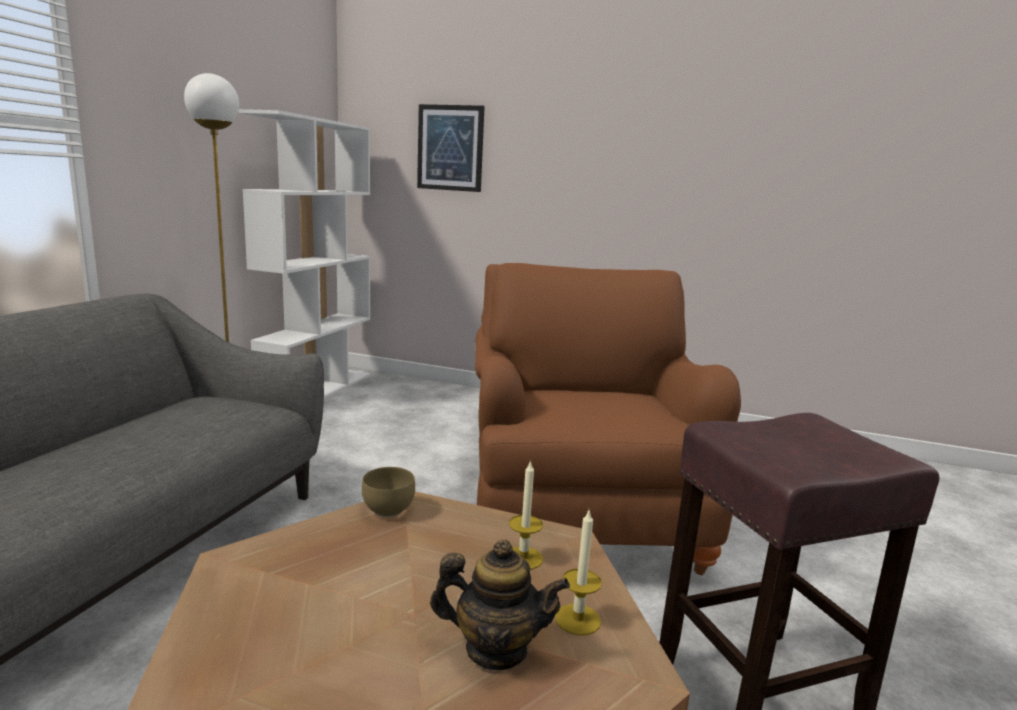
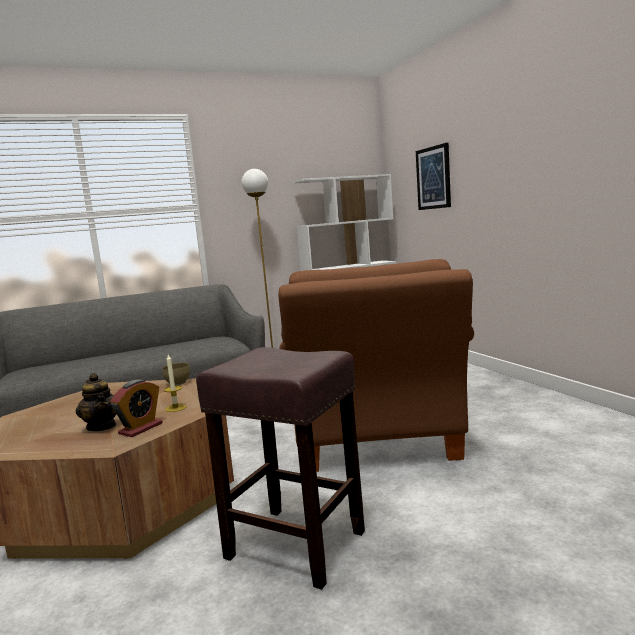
camera: 50 degrees right, 5 degrees down
(578, 619) = (141, 428): candle -> alarm clock
(579, 514) = (376, 440): brown armchair -> brown armchair turned 135 degrees clockwise

